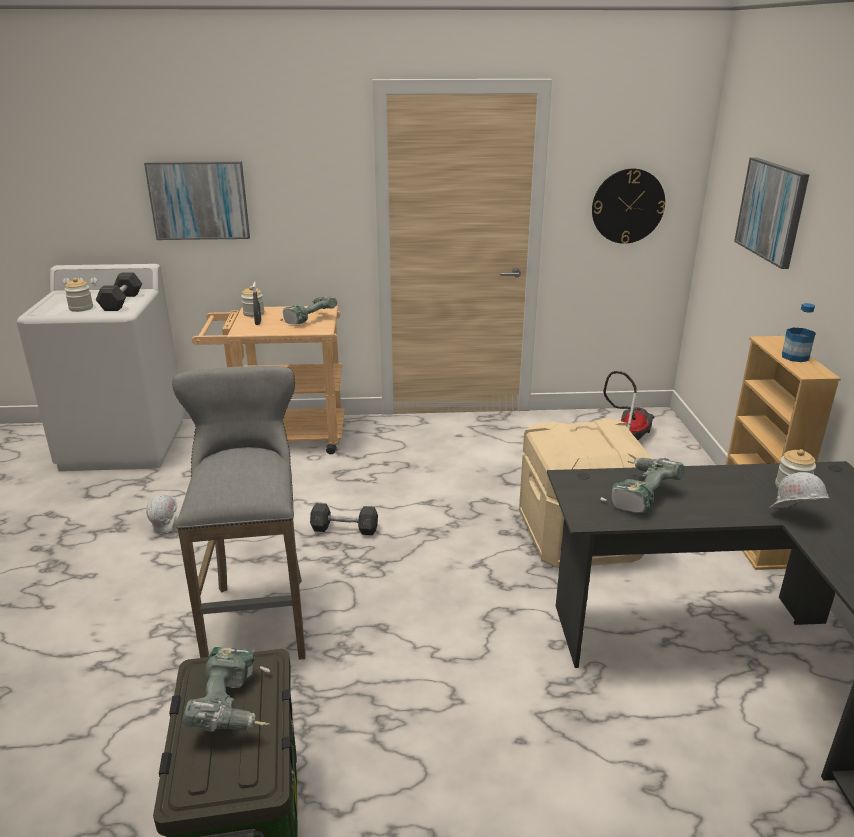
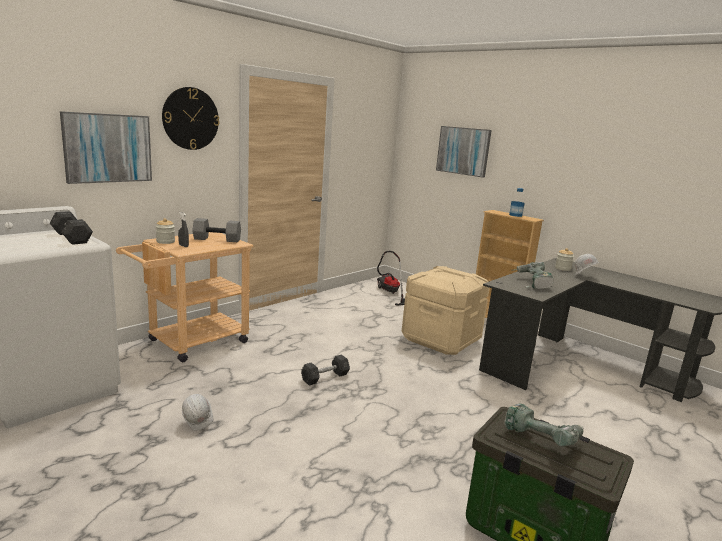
camera: 45 degrees left, 10 degrees down
(81, 308) = (40, 245): jar -> none
(257, 616) = (357, 441): grey stool -> none
(308, 319) = (216, 239): power drill -> grey dumbbell
(627, 206) = (366, 156): wall clock -> wall clock (190, 118)

